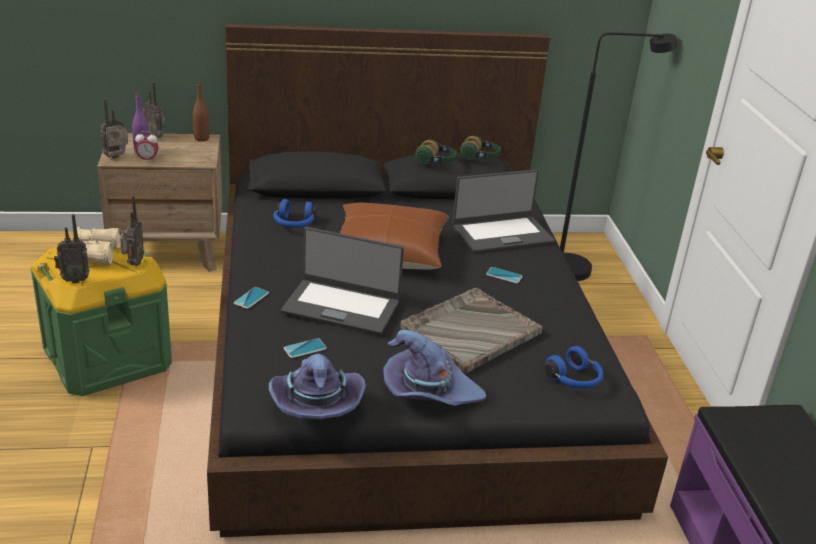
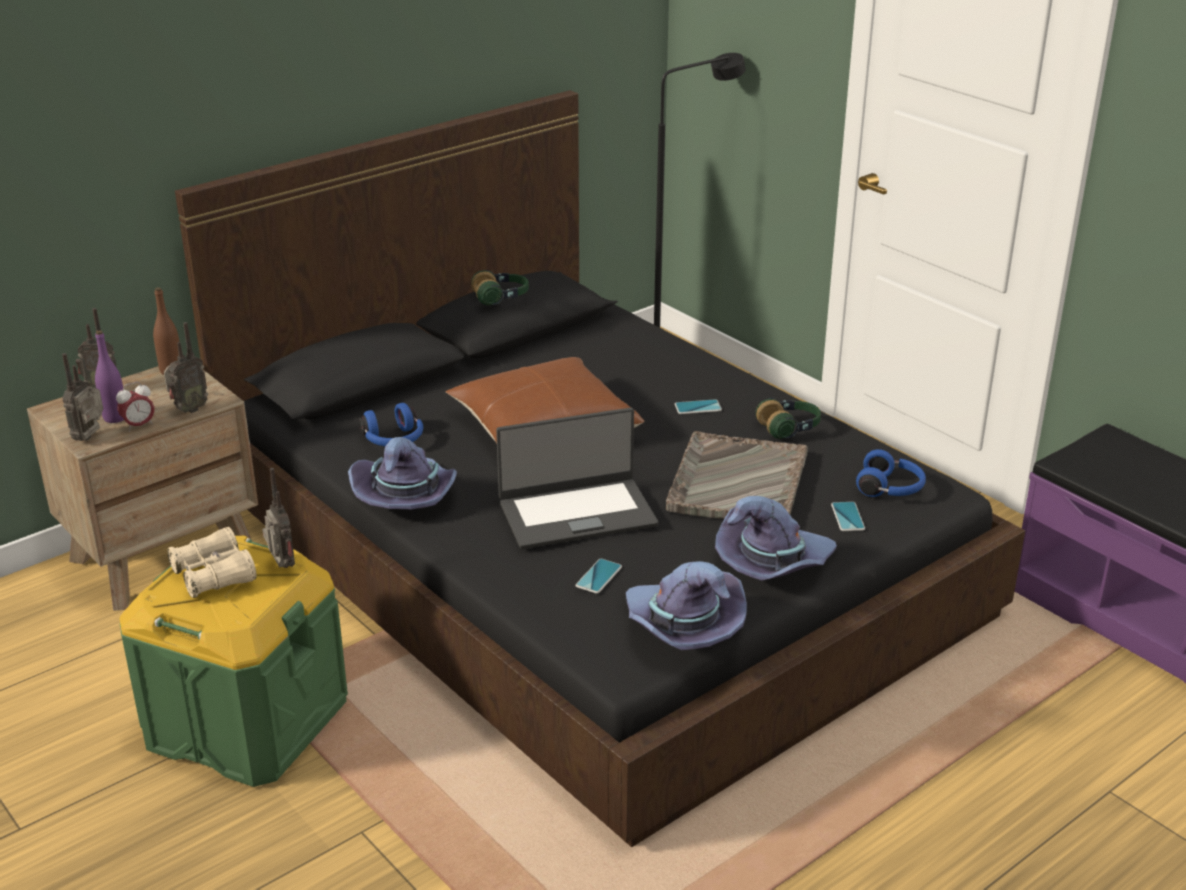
camera: 30 degrees left, 0 degrees up
(74, 280) = (233, 617): radio -> radio (188, 410)
(251, 298) = (460, 548): phone -> phone (847, 517)
(260, 257) = (407, 496): none -> purple hat
(480, 158) = (542, 275): headphones -> headphones (789, 429)
(502, 234) = (639, 361): laptop -> none

